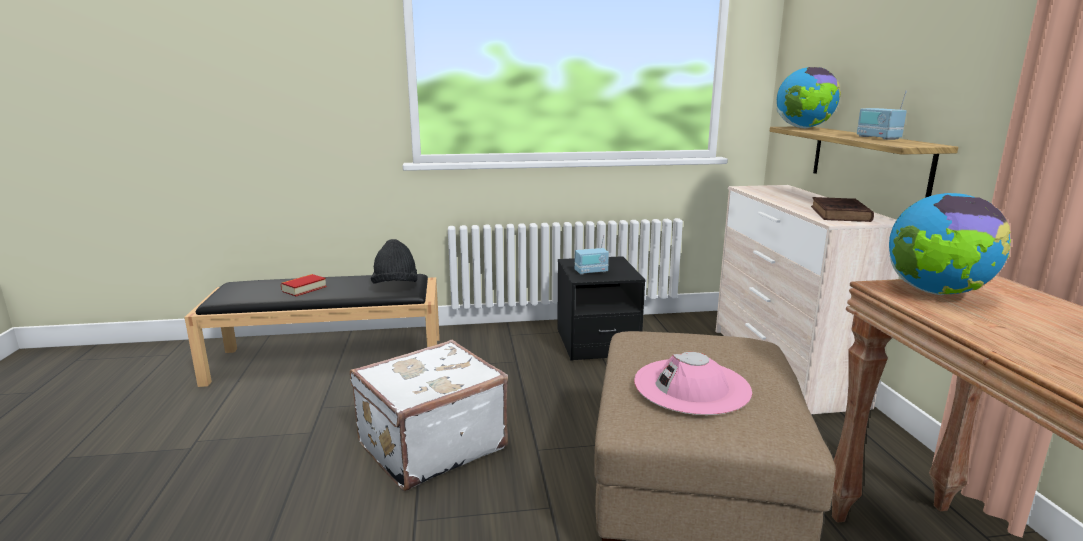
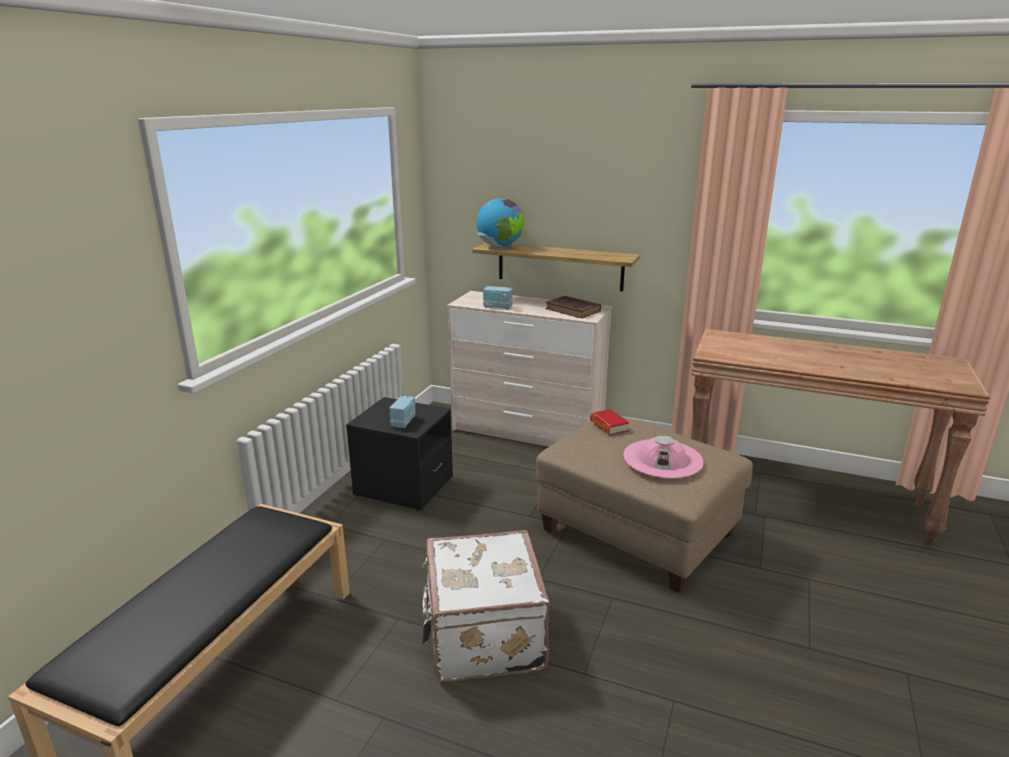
camera: 60 degrees left, 5 degrees up
(304, 289) = (193, 600): book -> book (609, 426)
(395, 286) = (281, 531): black hat -> none
(877, 138) = (583, 253): radio -> radio (497, 307)
(936, 293) = (725, 349): globe -> none

